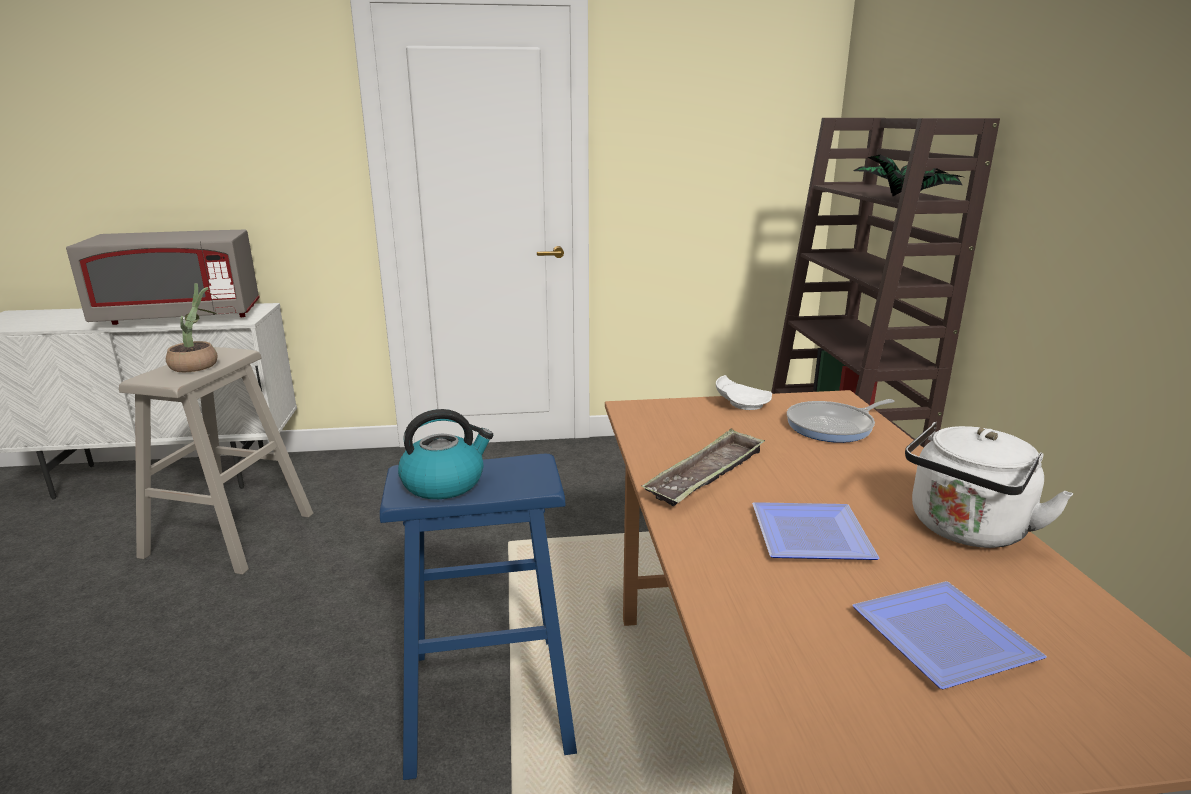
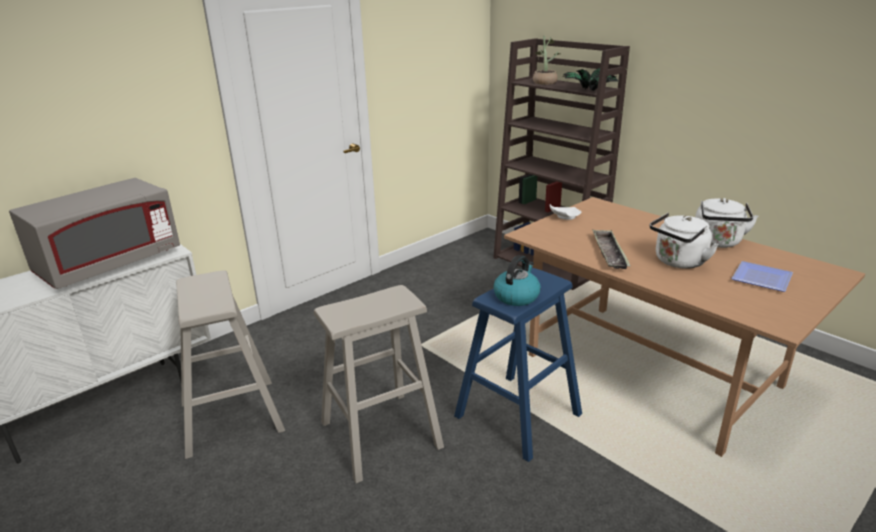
camera: 35 degrees left, 5 degrees up
(200, 364) = (208, 291): potted plant -> potted plant (544, 82)
(310, 631) = (380, 435): none -> beige stool
(806, 533) = (678, 262): plate -> white kettle
(833, 426) = (616, 216): frying pan -> none

